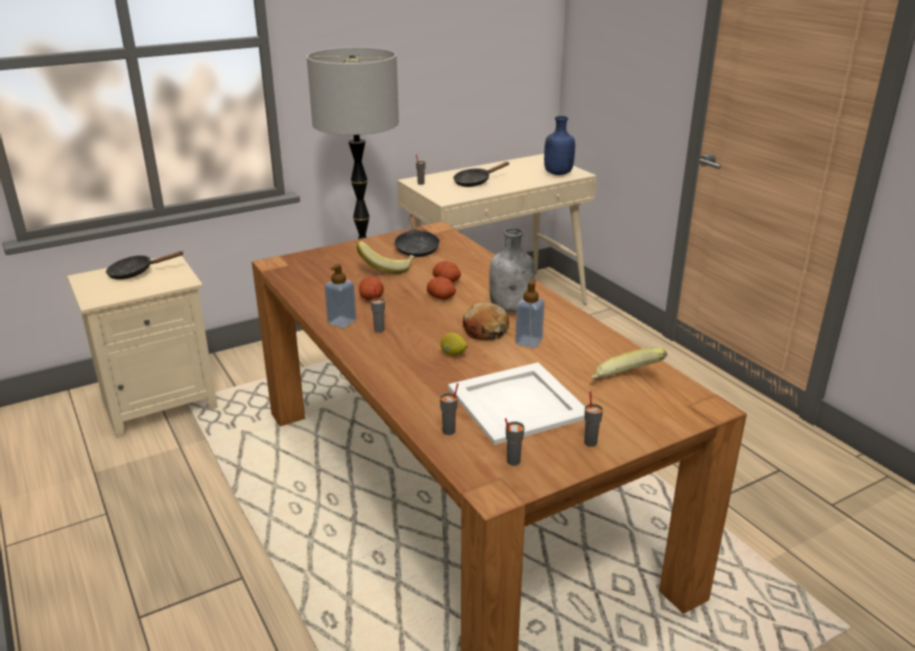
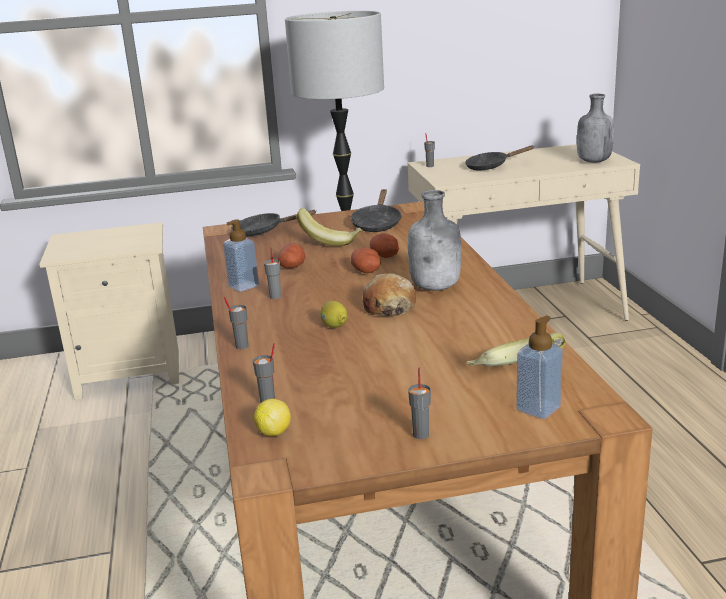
camera: 20 degrees right, 5 degrees down
(136, 273) = (110, 236): black frying pan -> black frying pan (263, 232)
(474, 457) = (274, 432): none -> lemon
(513, 461) = (313, 442): grey cup -> grey cup (241, 346)
(519, 403) = (369, 382): white tray -> none
(528, 342) = (429, 322): soap dispenser -> soap dispenser (538, 409)
(557, 173) = (593, 161): blue bottle -> grey bottle

